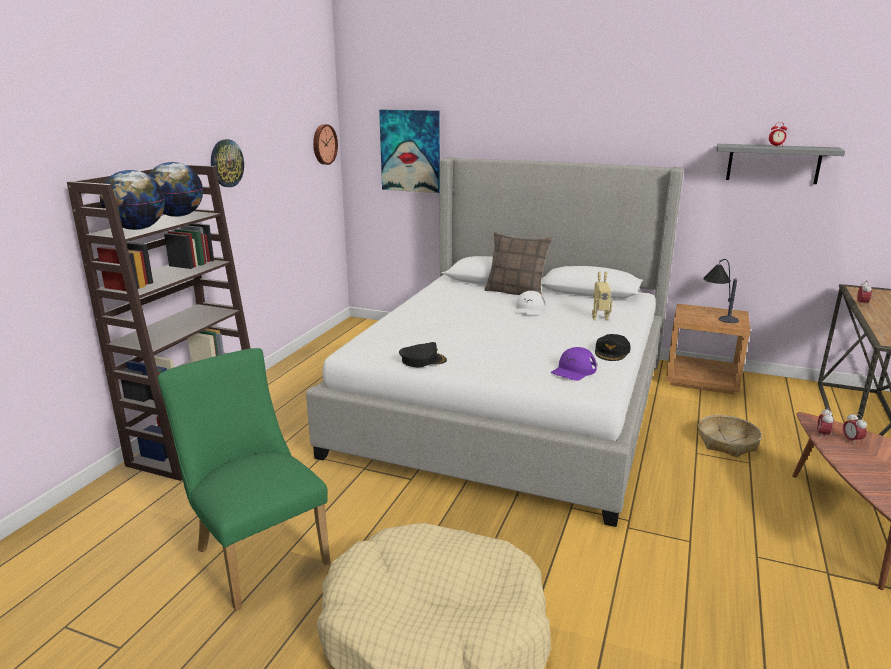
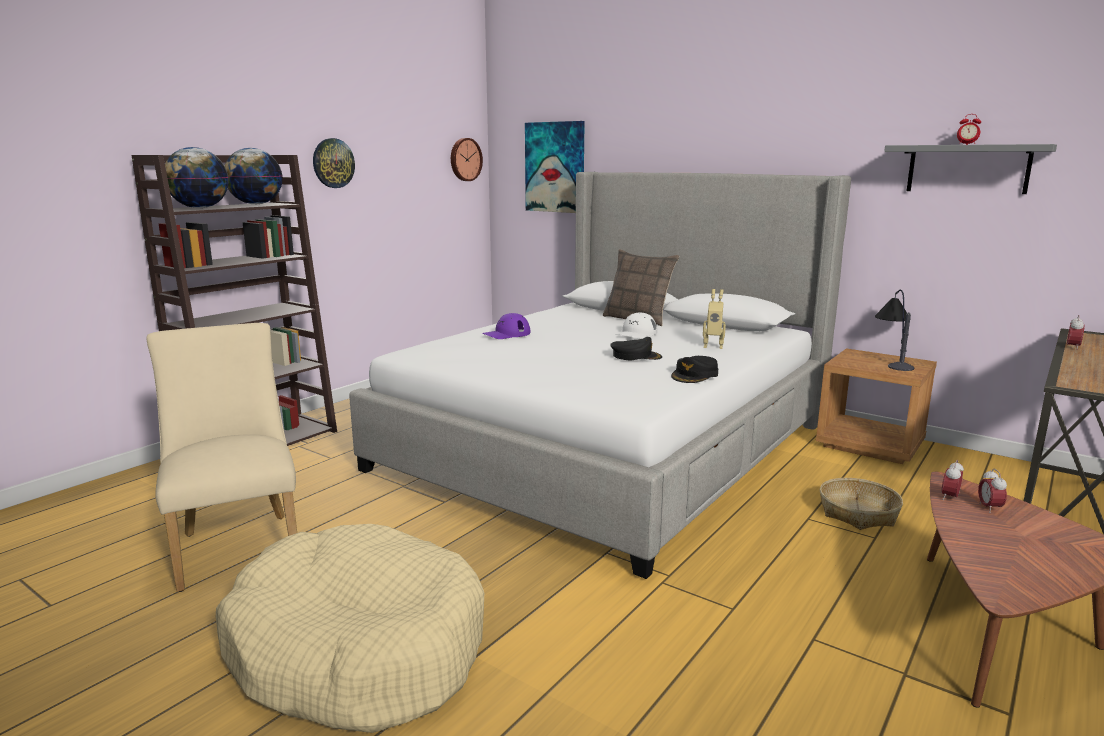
camera: 15 degrees right, 5 degrees down
(257, 552) = (238, 545): green chair -> beige chair
(422, 360) = (467, 365): black cap -> black cap (636, 356)
(573, 370) = (628, 387): purple cap -> purple cap (506, 334)

